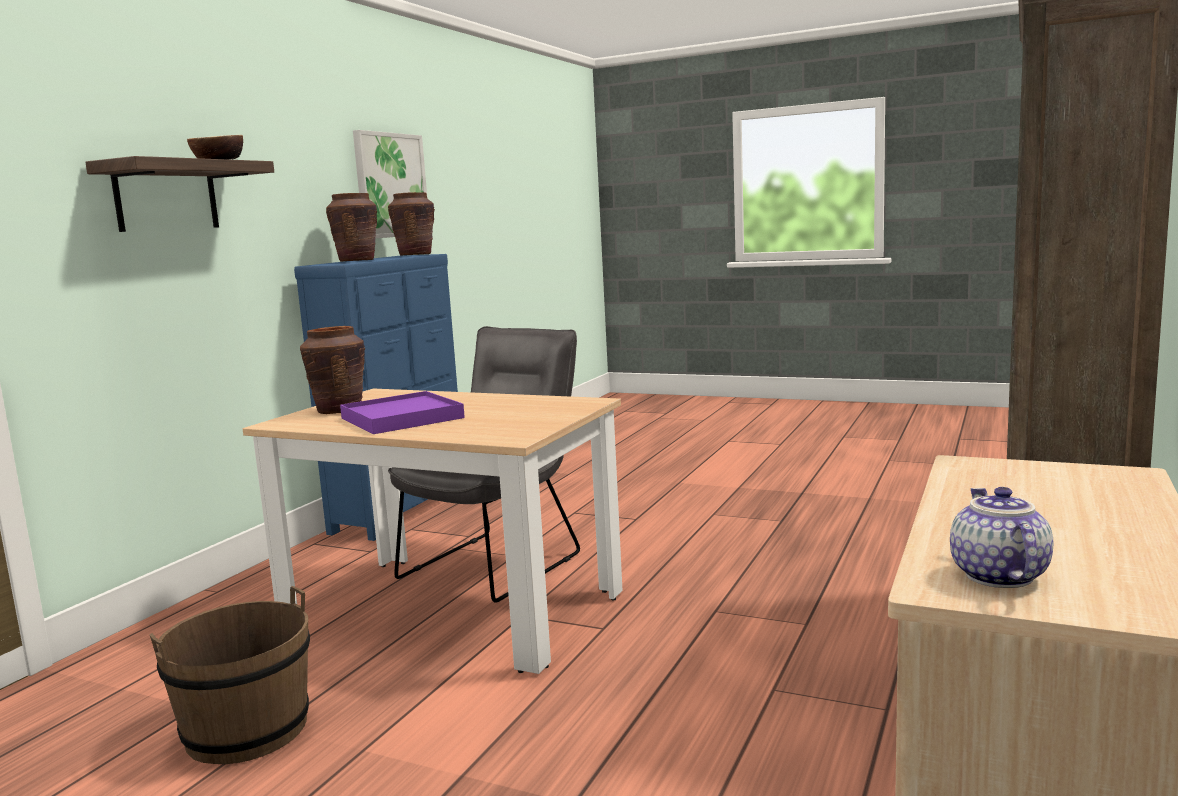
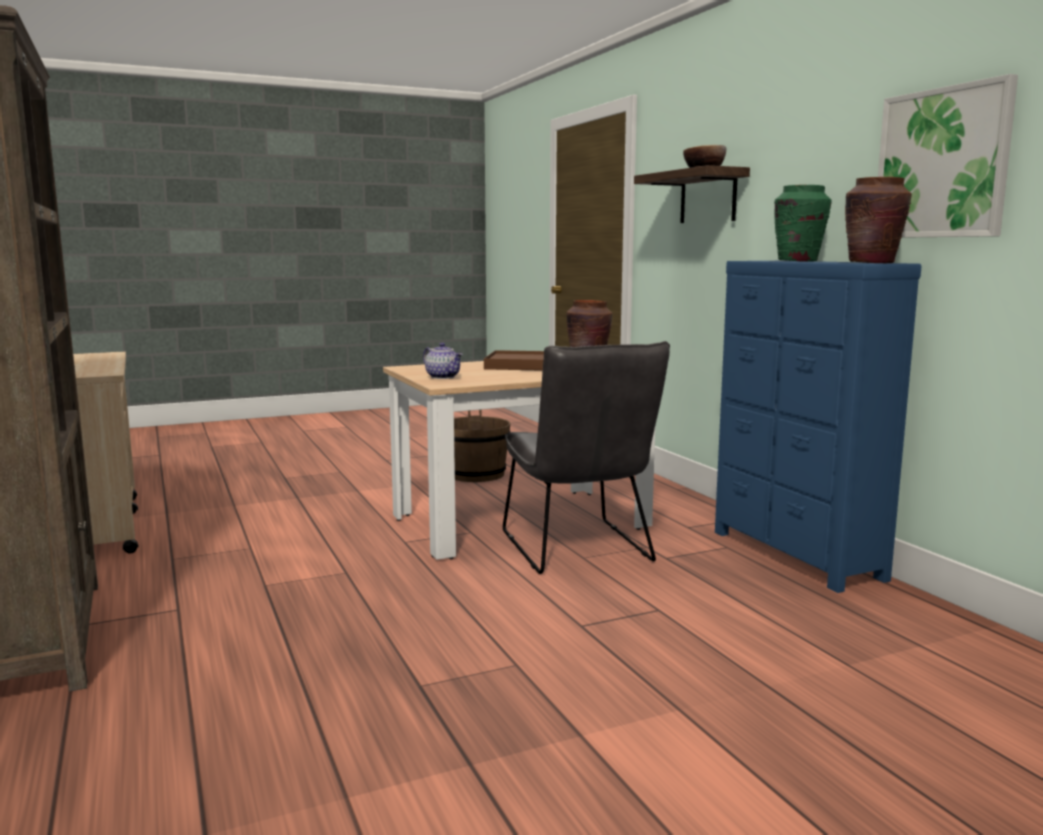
camera: 130 degrees right, 0 degrees up
(357, 261) = (798, 261): brown vase -> green vase
(402, 418) = (522, 365): purple tray -> brown tray
(996, 576) = (90, 355): teapot -> teapot (443, 377)

